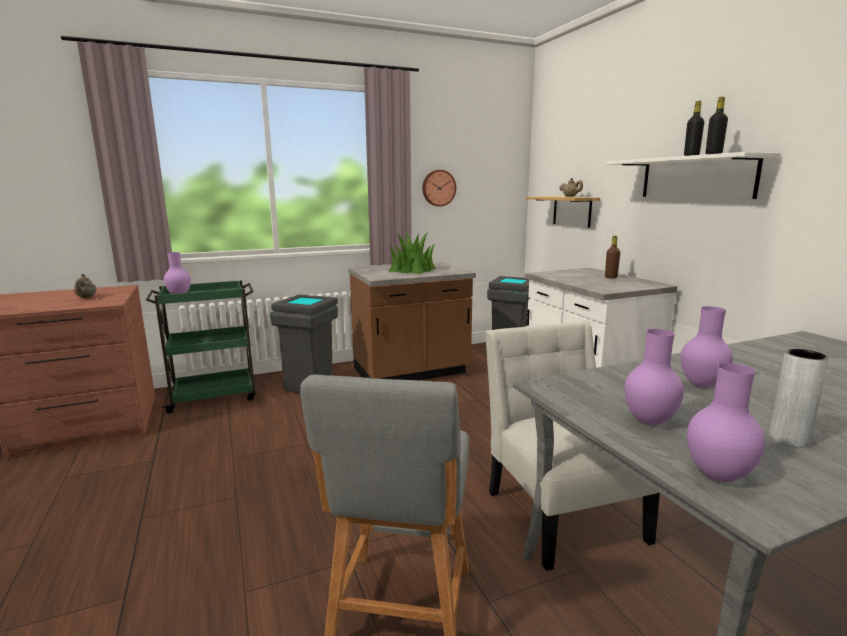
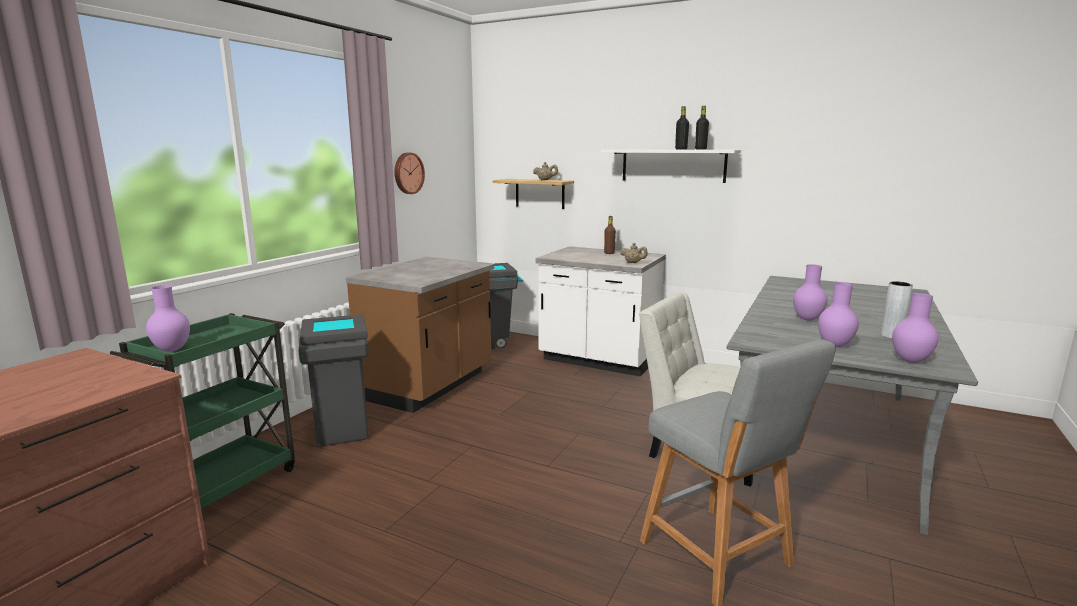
camera: 40 degrees left, 0 degrees up
(86, 297) = (67, 380): beige teapot -> beige teapot (633, 263)
(412, 270) = (426, 269): potted plant -> none

